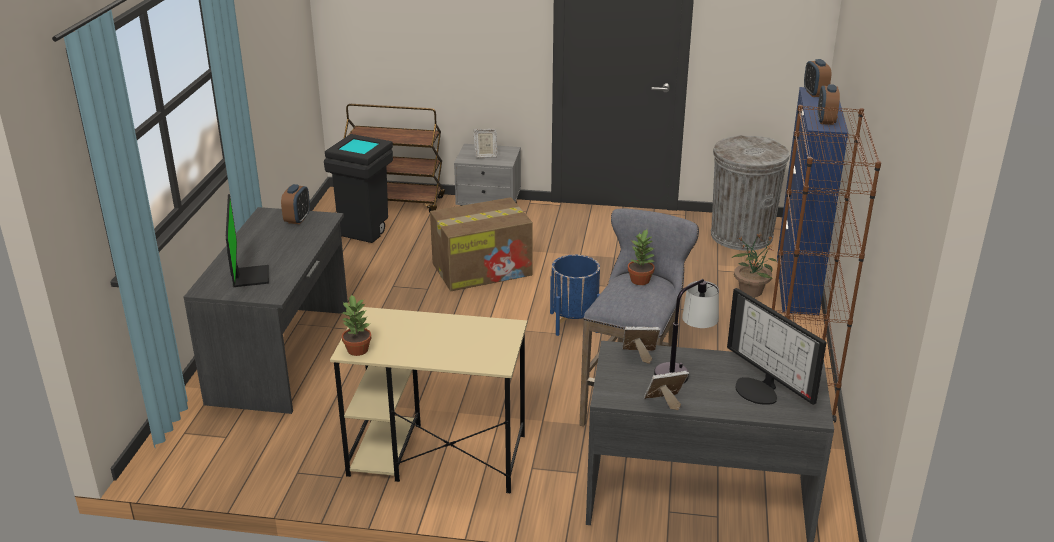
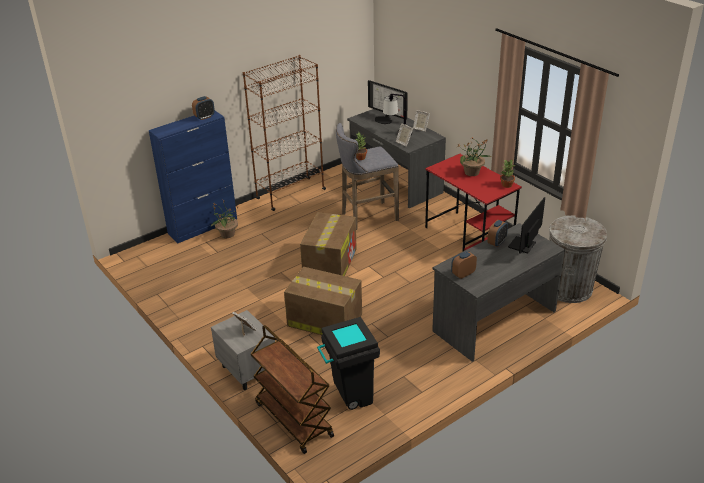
camera: 135 degrees left, 5 degrees up
(436, 455) = (469, 237): beige desk -> red desk
(441, 346) = (472, 172): none -> potted plant
(574, 322) = (330, 262): blue planter -> cardboard box
(741, 236) = (163, 263): grey trash can -> grey trash can (569, 288)
(760, 390) = (384, 119): monitor -> monitor turned 120 degrees clockwise
(815, 93) = (165, 131): alarm clock -> alarm clock (497, 242)

